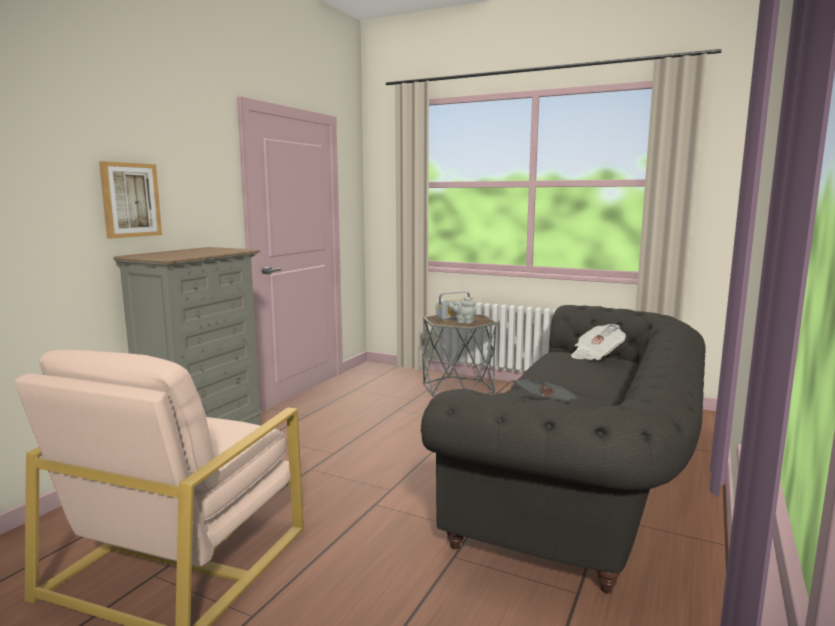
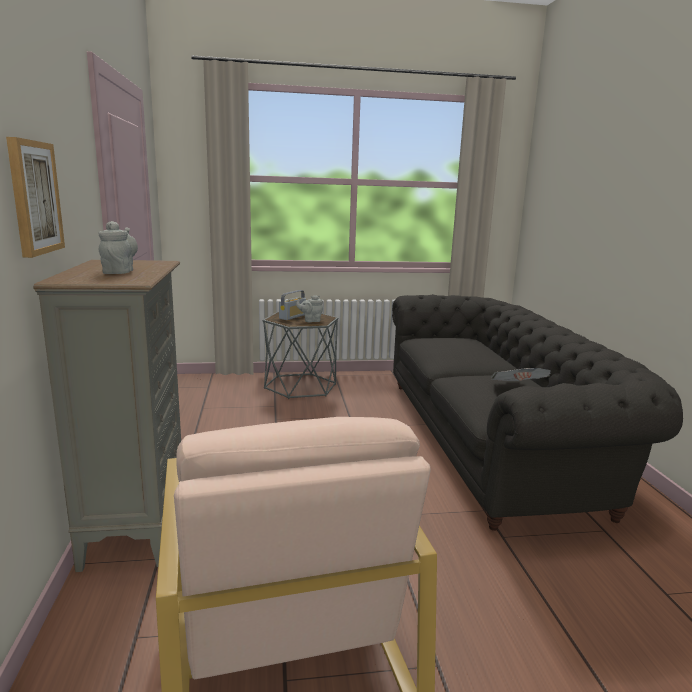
camera: 35 degrees left, 5 degrees up
(186, 253) = (119, 272): none -> grey teapot
(595, 356) = (459, 338): newspaper -> none

